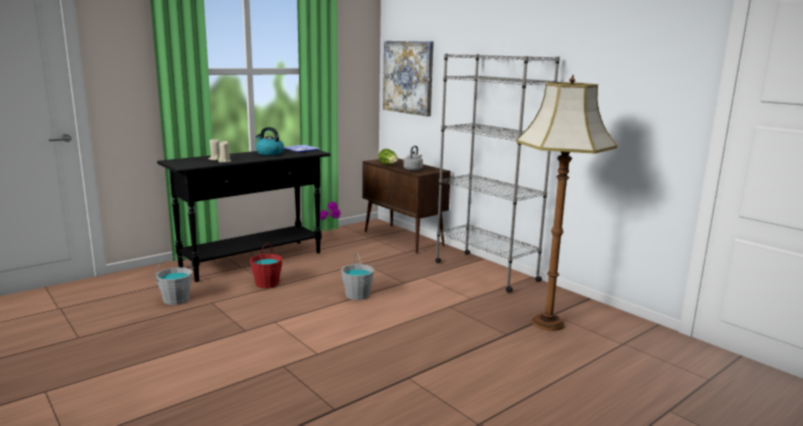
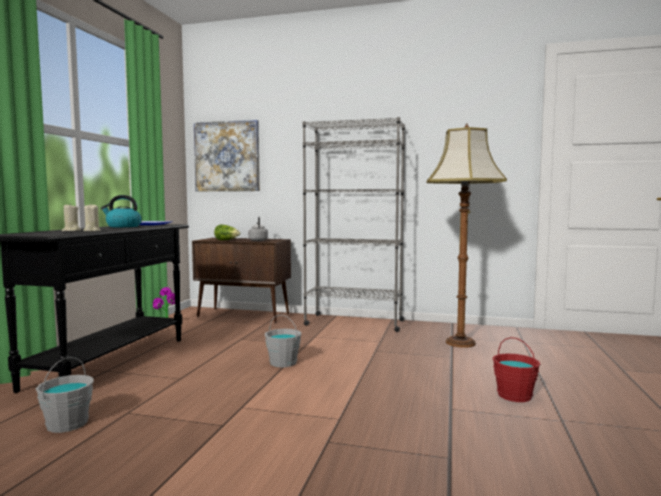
camera: 35 degrees left, 10 degrees down
(267, 283) = (167, 377): red bucket -> red bucket (514, 395)

